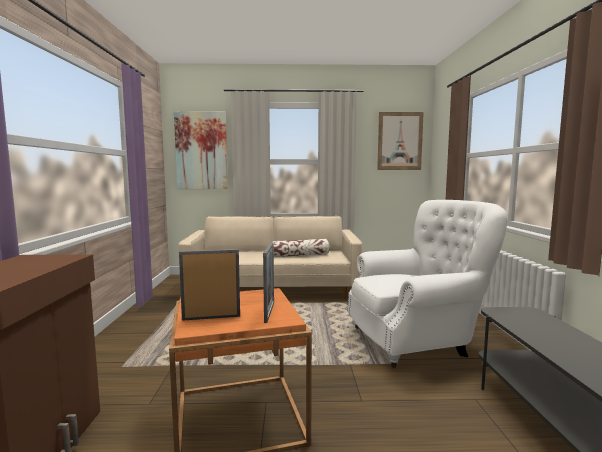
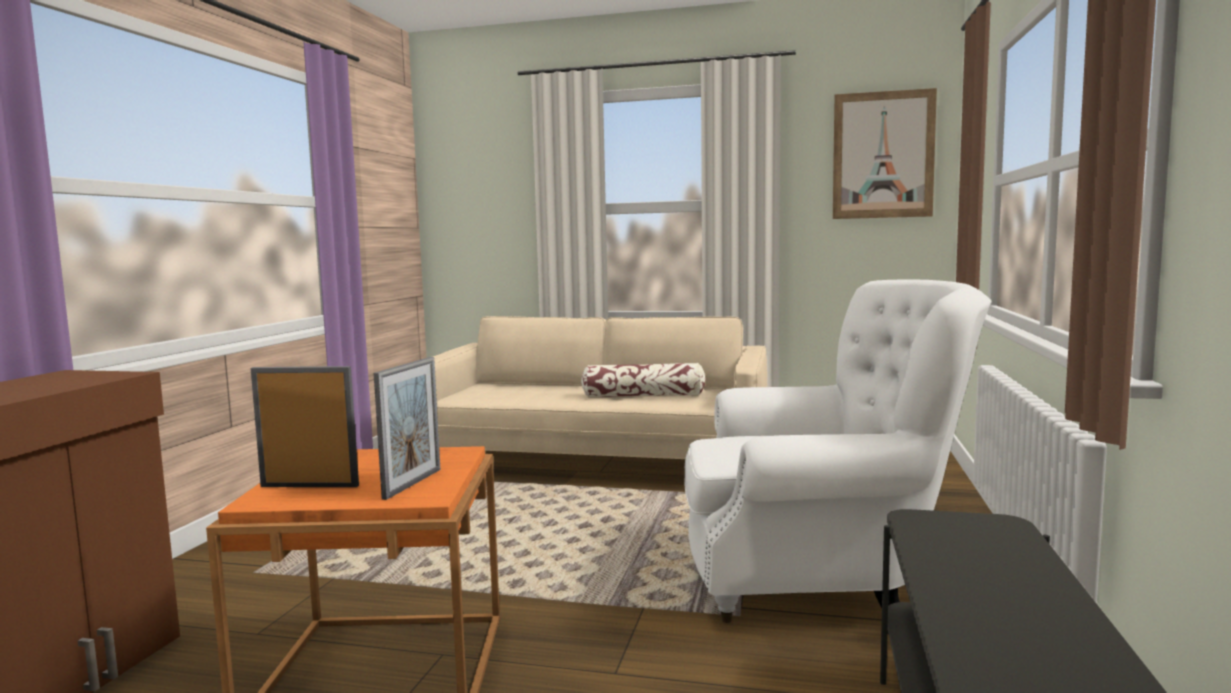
camera: 15 degrees right, 0 degrees up
(201, 150) = (483, 192): picture -> none

